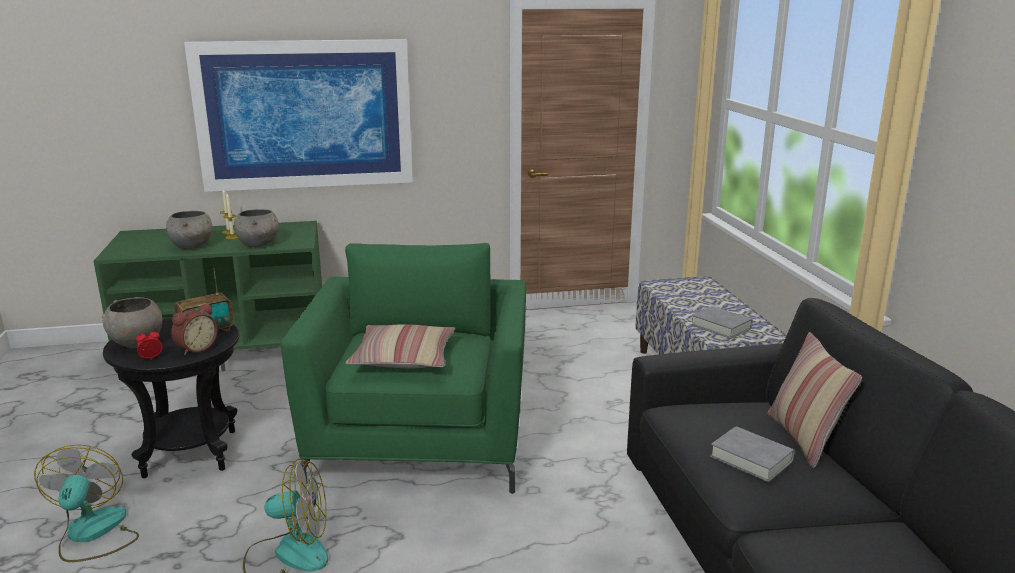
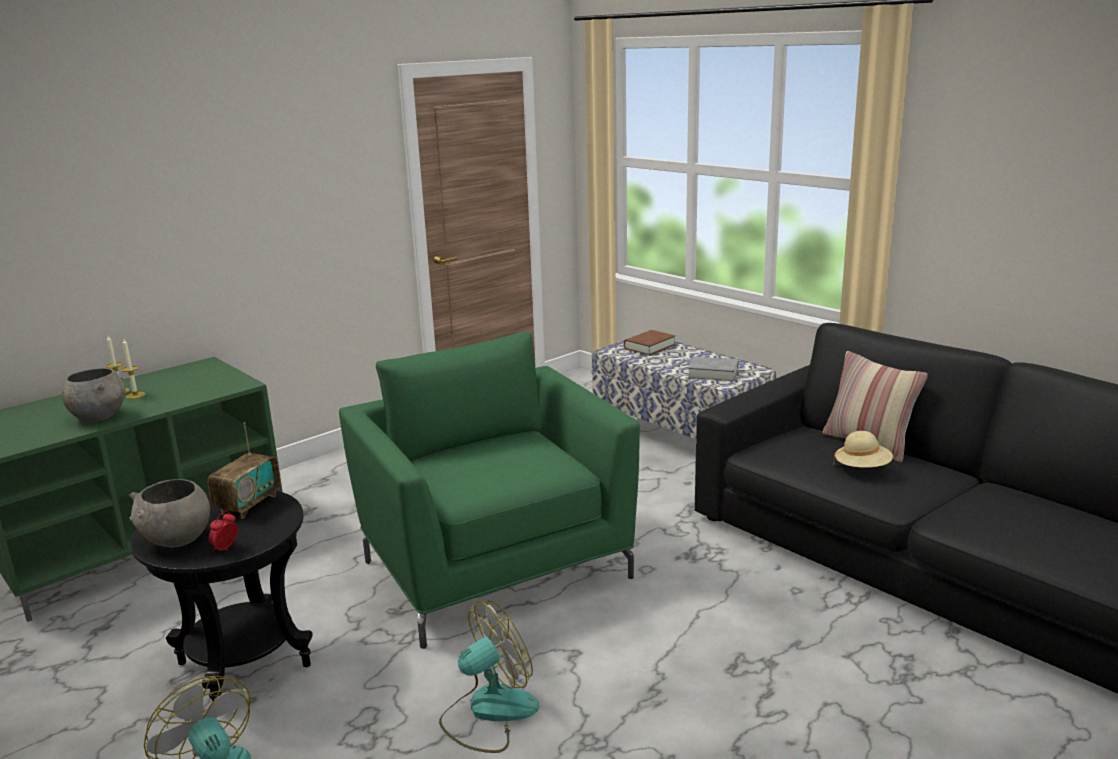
camera: 30 degrees left, 0 degrees up
(196, 348) = (265, 523): alarm clock -> none
(259, 245) = (188, 396): grey bowl -> none
(305, 115) = (186, 225): picture -> none
(404, 358) = (500, 470): pillow -> none
(695, 288) = (649, 346): none -> brown book
(751, 459) = (862, 468): grey book -> beige hat

